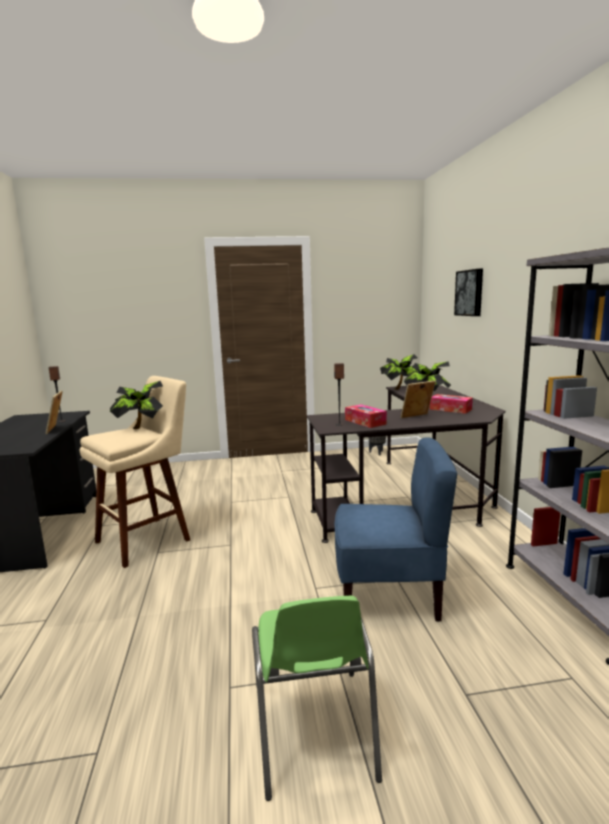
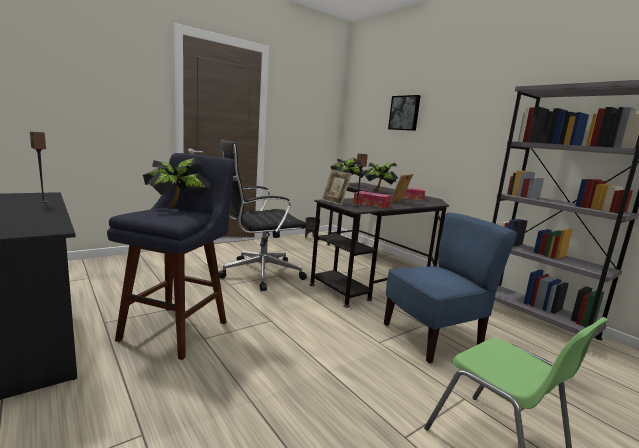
camera: 30 degrees left, 0 degrees up
(56, 429) = (56, 209): picture frame -> picture frame (335, 202)
(148, 538) = (179, 327): beige stool -> blue stool
(271, 493) = (259, 273): none -> black office chair

